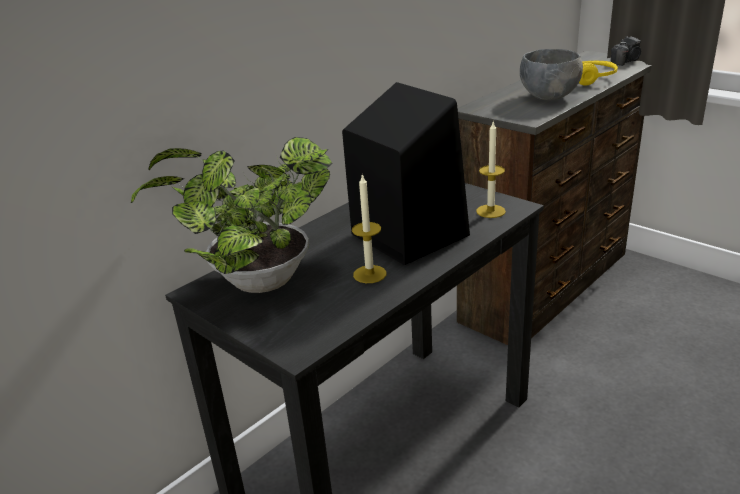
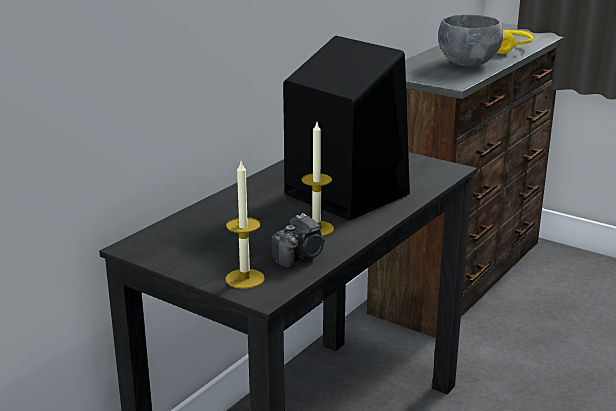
camera: 10 degrees left, 5 degrees down
(255, 282) = (196, 238): potted plant -> none
(490, 211) = (425, 173): candle -> candle (245, 279)
(625, 62) = (537, 33): camera -> camera (300, 256)

